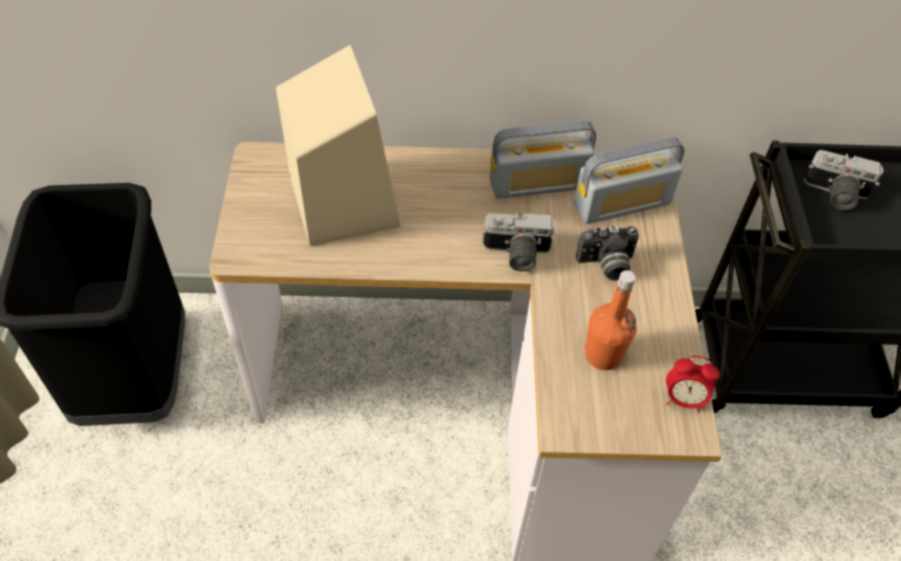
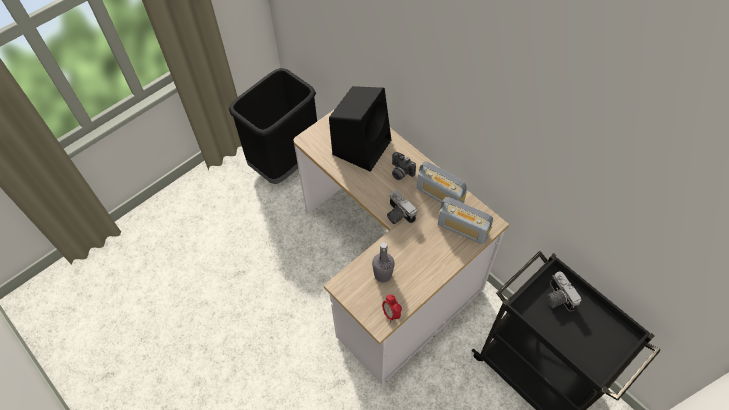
camera: 50 degrees right, 5 degrees up
(342, 199) = (362, 146): beige speaker -> black speaker
(603, 355) = (383, 274): orange bottle -> grey bottle
(606, 265) = (425, 246): camera -> camera (400, 172)

